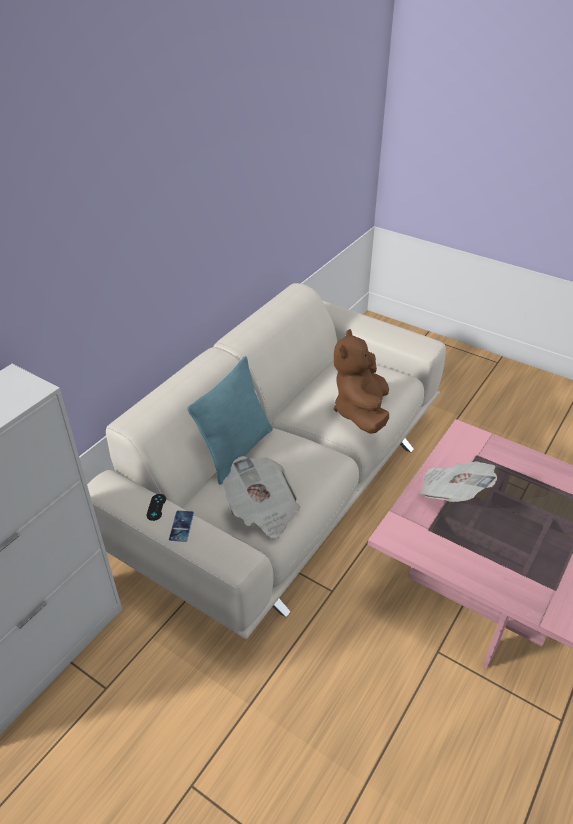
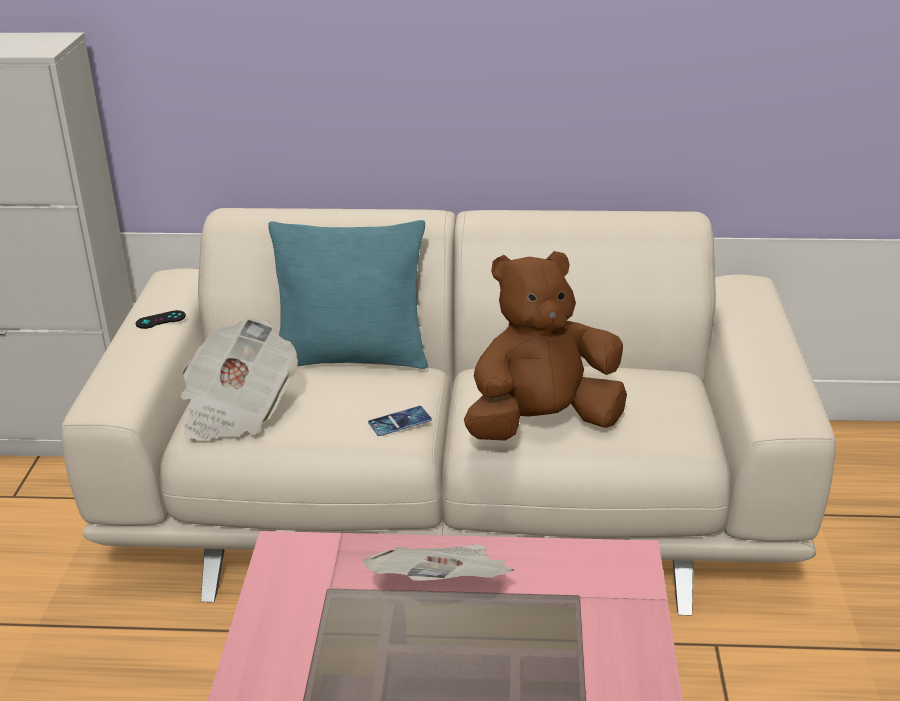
camera: 60 degrees right, 10 degrees down
(181, 526) = (139, 347): phone -> phone (400, 421)

